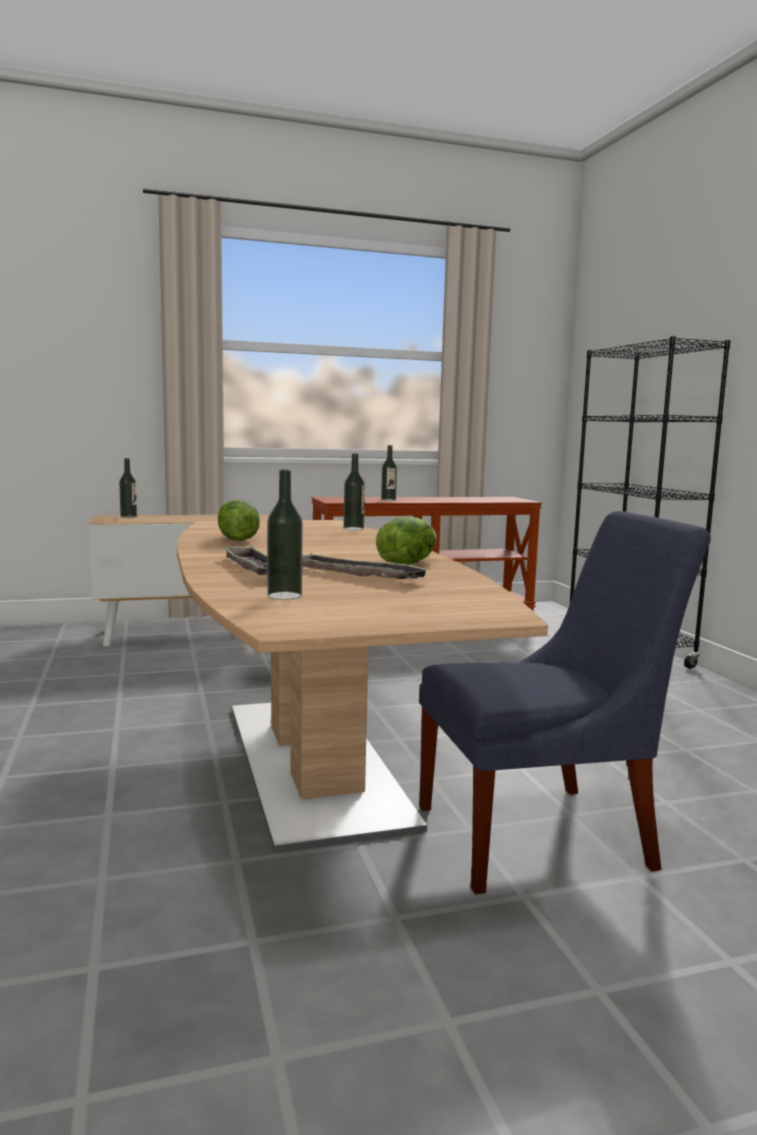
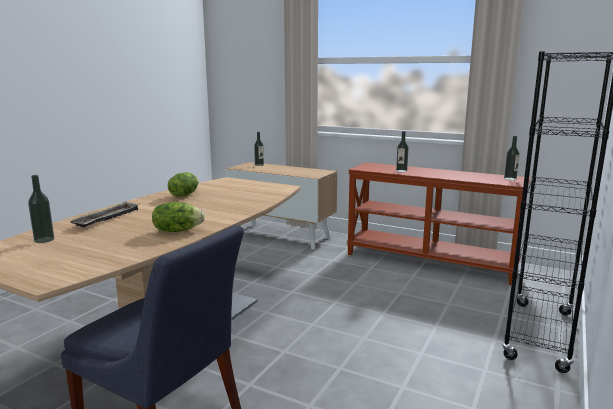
camera: 45 degrees right, 5 degrees up
(353, 528) = (272, 196): bottle -> bottle (510, 179)
(357, 575) = (122, 233): tray -> none

